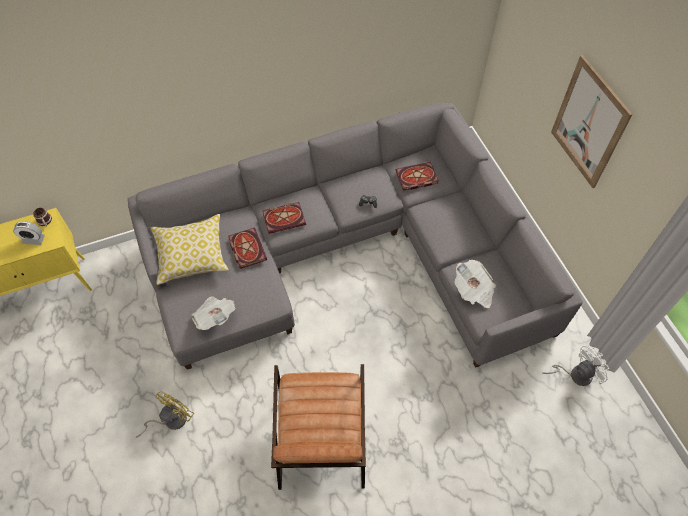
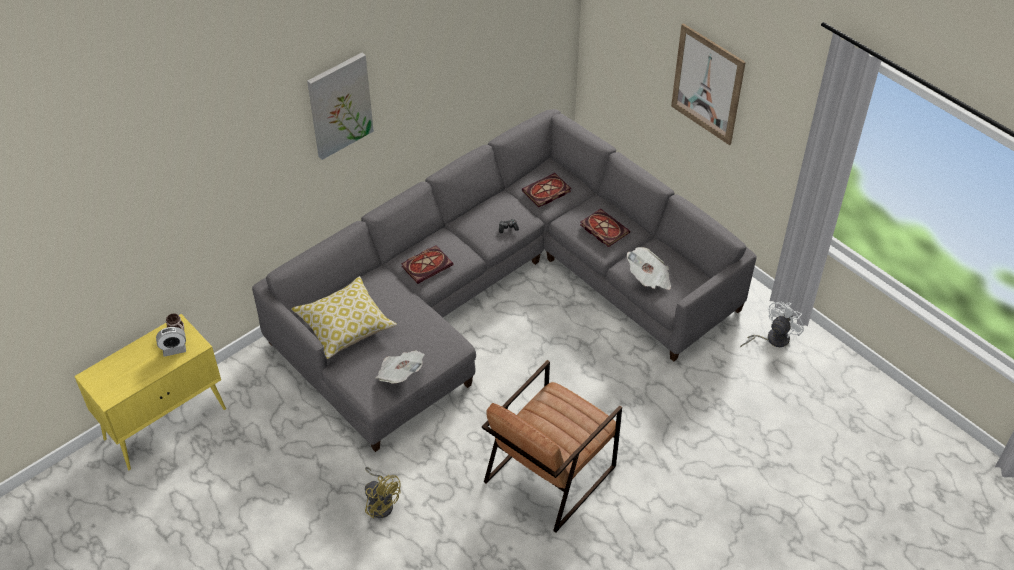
camera: 20 degrees left, 10 degrees down
(170, 420) = (381, 503): yellow fan -> yellow fan turned 120 degrees clockwise
(217, 57) = (339, 105): none -> picture
(246, 248) = (401, 303): book -> book (603, 229)
(321, 442) = (549, 473): brown armchair -> brown armchair turned 60 degrees clockwise

